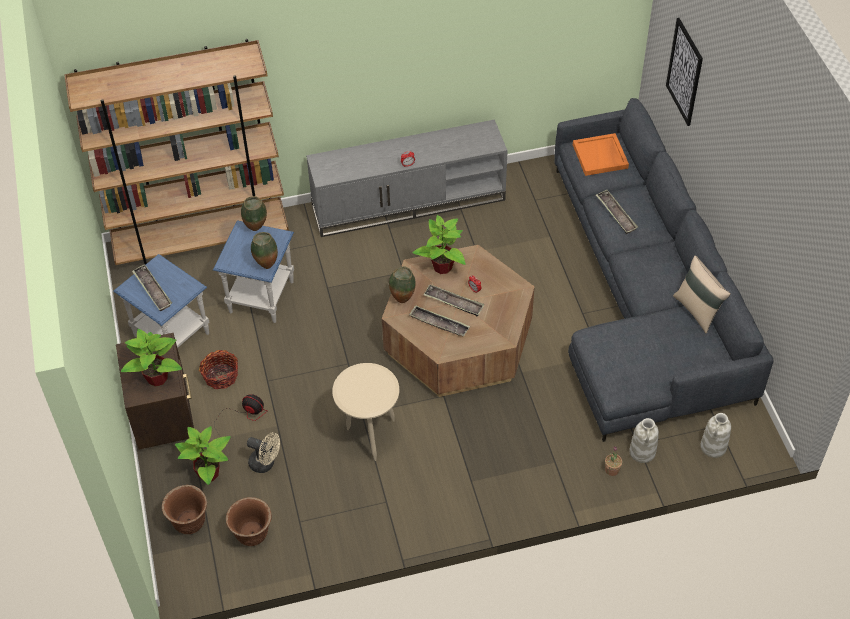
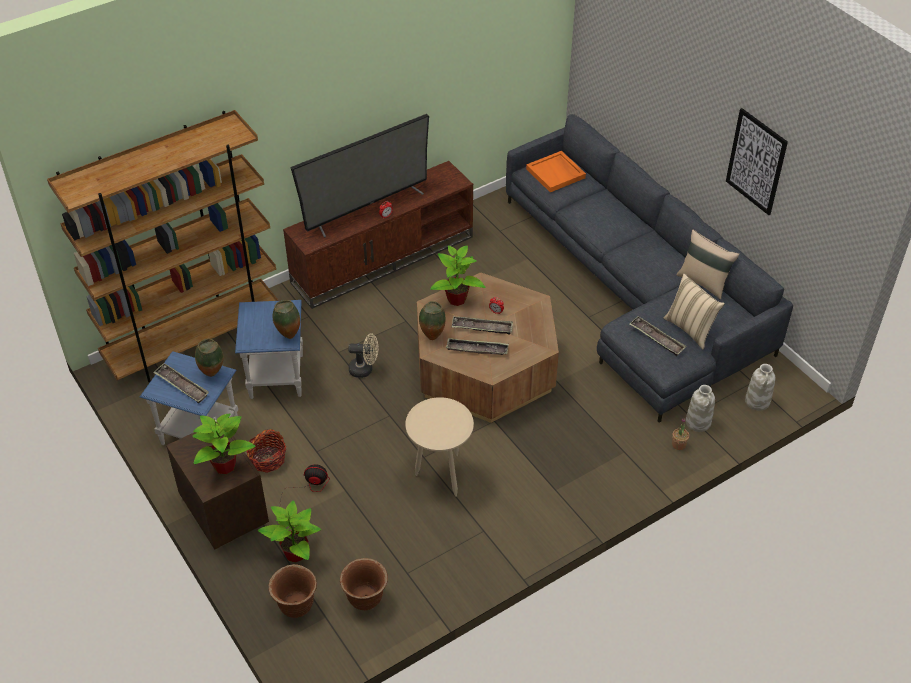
camera: 20 degrees left, 5 degrees down
(256, 228) = (263, 305): vase -> vase (213, 373)
(265, 464) = (349, 528): beige fan -> beige fan (365, 369)
(393, 152) = (366, 208): none -> television
(409, 202) = (383, 258): grey tv stand -> brown tv stand
(616, 214) = (593, 218): tray -> tray (657, 338)
(659, 357) = (690, 329): none -> beige pillow
(684, 72) = (629, 70): picture -> picture (756, 161)

